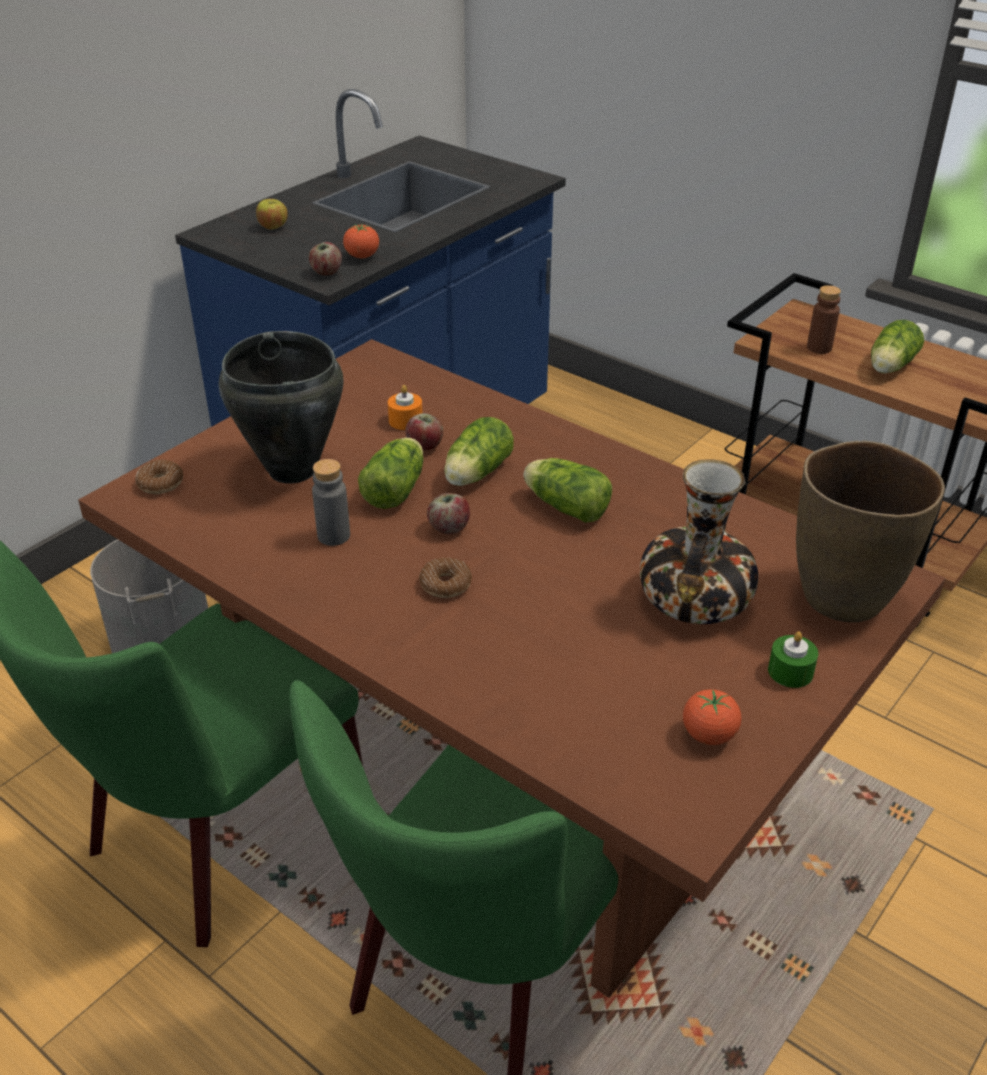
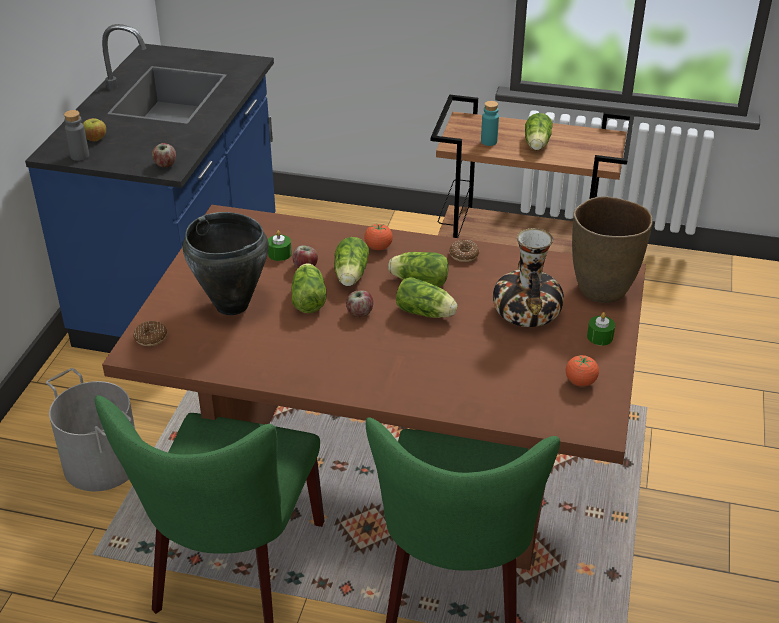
camera: 25 degrees left, 0 degrees up
(334, 535) = (293, 338): grey bottle -> grey bottle (80, 156)
(362, 256) = (180, 147): tomato -> tomato (378, 247)
(405, 420) = (279, 254): orange candle -> green candle
(445, 584) = (383, 346): donut -> donut (464, 255)
(543, 555) = (426, 313): none -> lettuce
(819, 348) = (489, 142): brown bottle -> turquoise bottle

